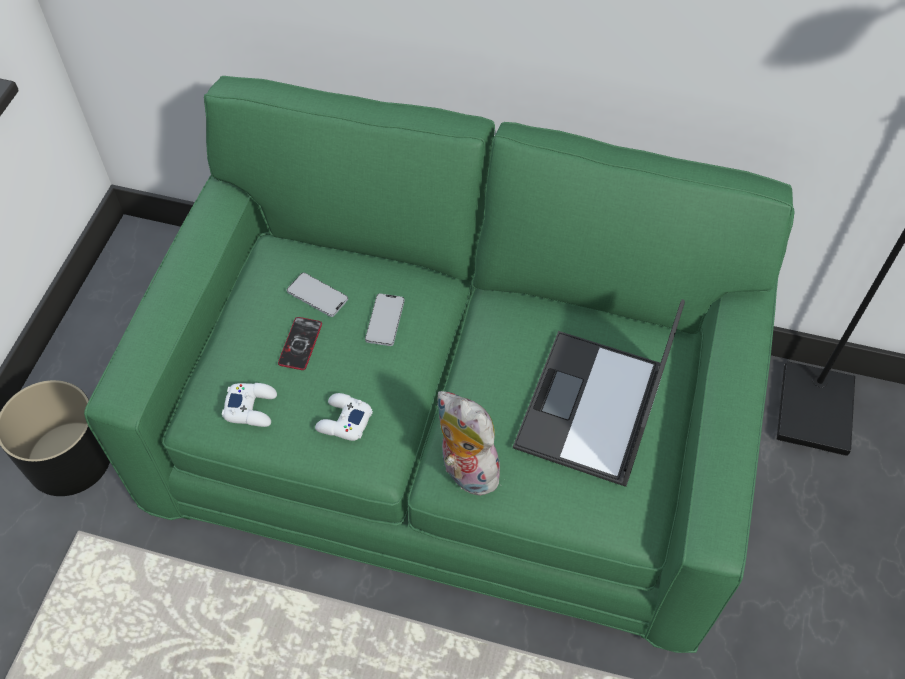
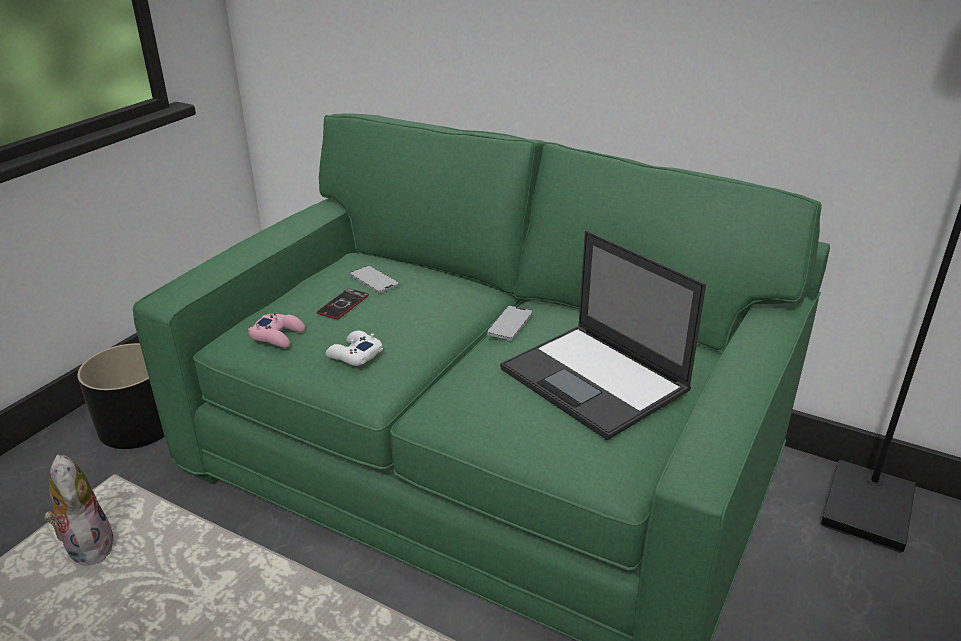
camera: 15 degrees right, 25 degrees down
(251, 408) = (278, 335): white game controller -> pink game controller
(385, 320) = (424, 301): phone -> phone (510, 324)
(465, 471) = (453, 406): plush toy -> plush toy (87, 546)
(590, 409) = (595, 380): laptop -> laptop turned 75 degrees counterclockwise

